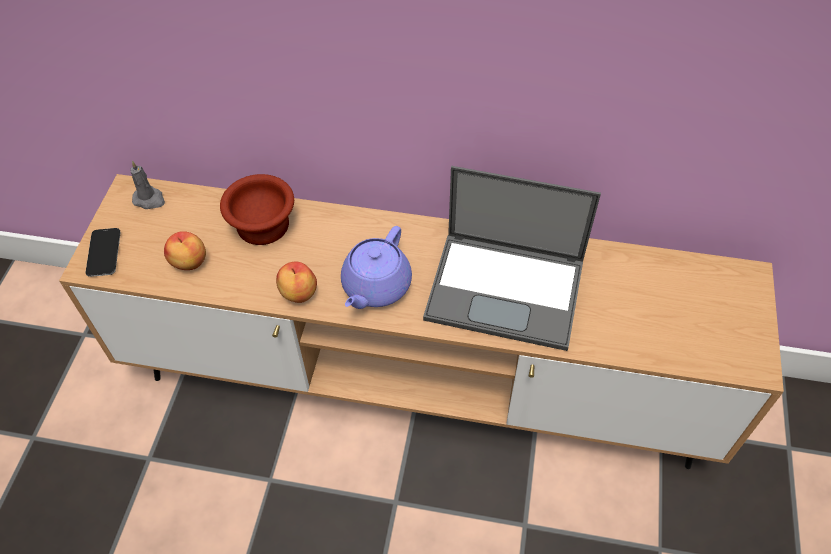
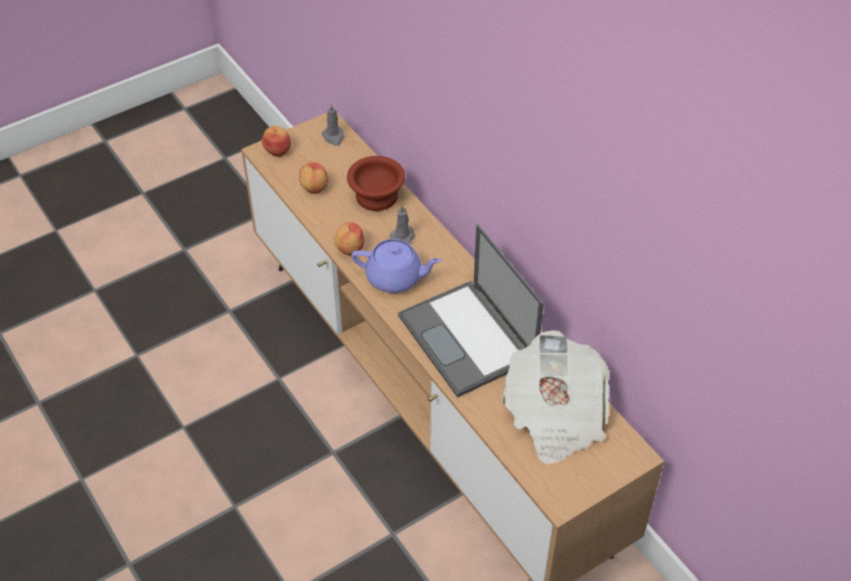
camera: 45 degrees right, 5 degrees down
(104, 253) = (278, 150): phone -> apple
(334, 243) = (403, 236): none -> grey candle
(375, 286) = (395, 277): purple teapot -> purple teapot turned 150 degrees counterclockwise
(657, 297) = (554, 416): none -> newspaper

